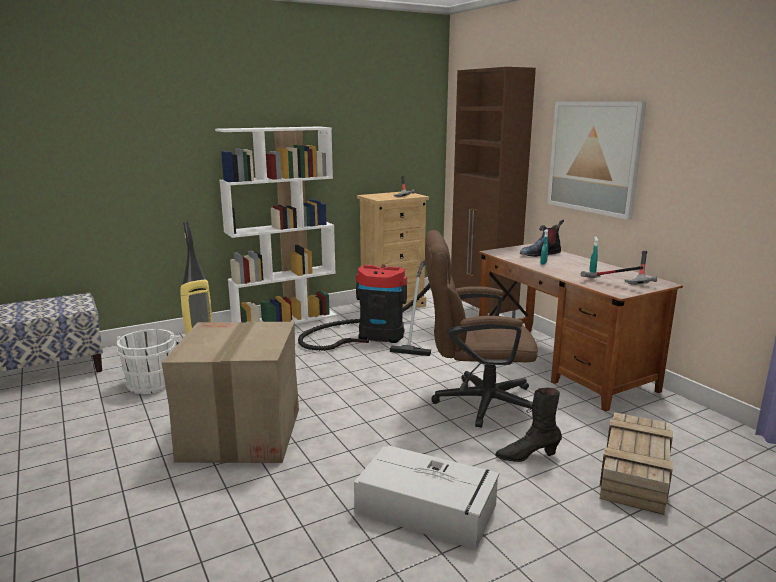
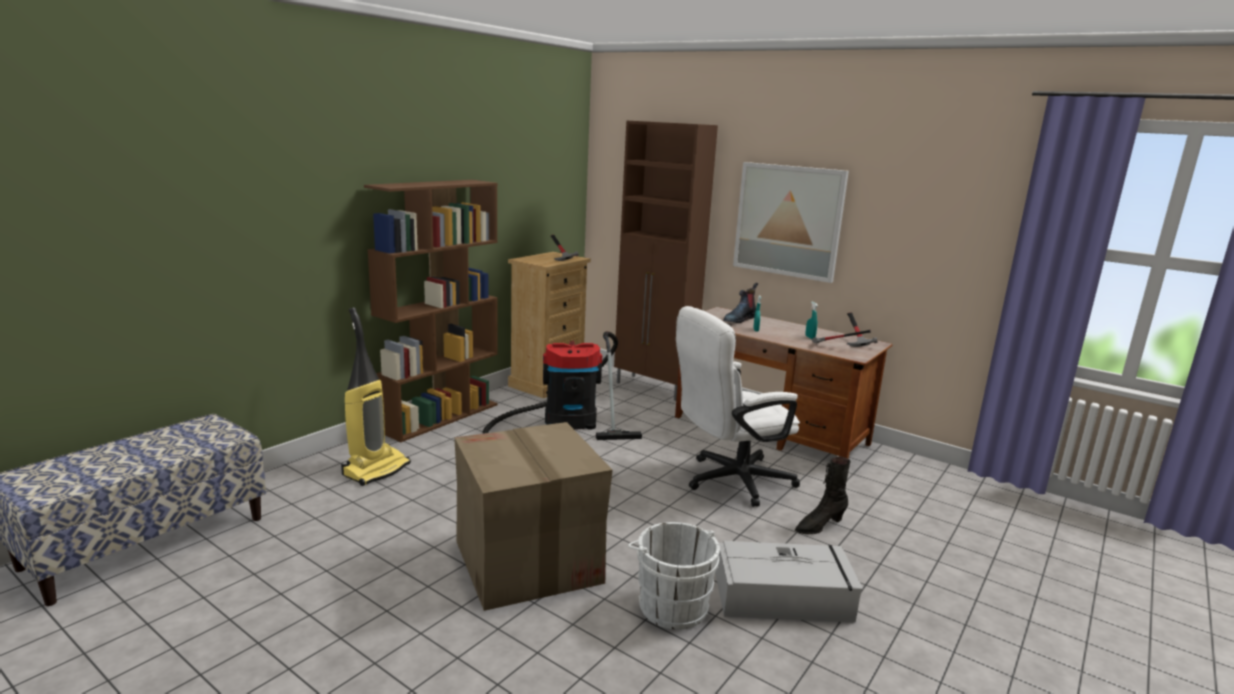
camera: 25 degrees left, 0 degrees up
(152, 382) = (351, 521): white bucket -> white bucket (671, 604)
(285, 320) = (440, 417): white bookcase -> brown bookcase
(475, 402) = (729, 481): brown office chair -> white office chair
(635, 474) = (912, 524): crate -> none

